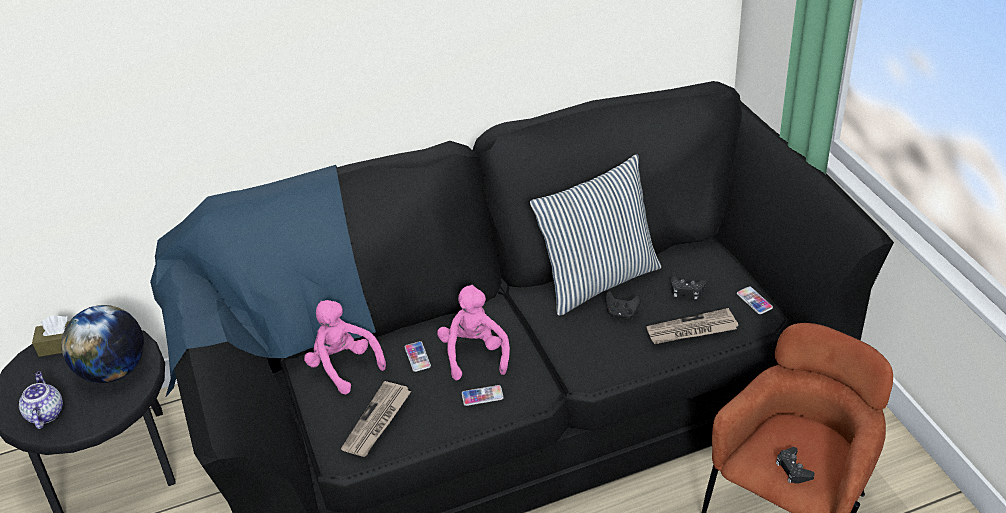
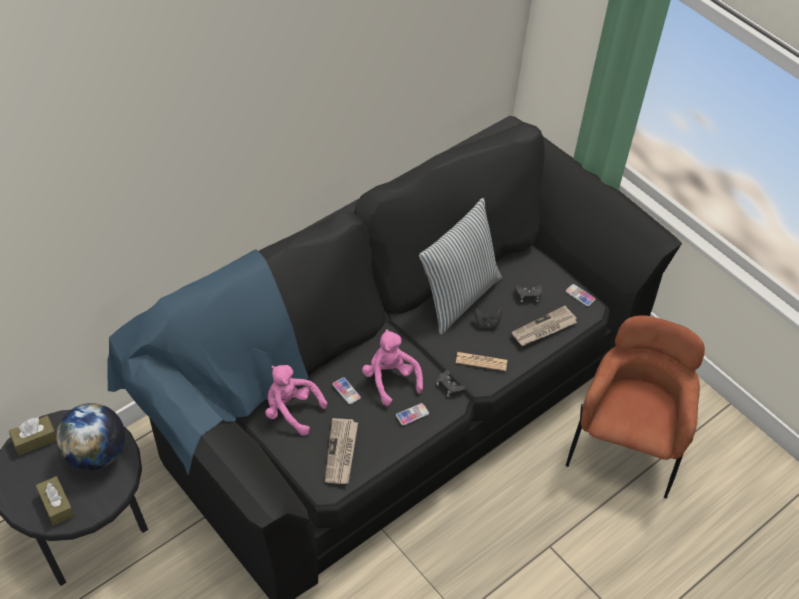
camera: 25 degrees left, 10 degrees up
(45, 413) = (56, 505): teapot -> brown tissue box
(594, 353) = (481, 361): none -> newspaper
(793, 469) = (642, 422): black game controller -> black game controller (449, 386)

